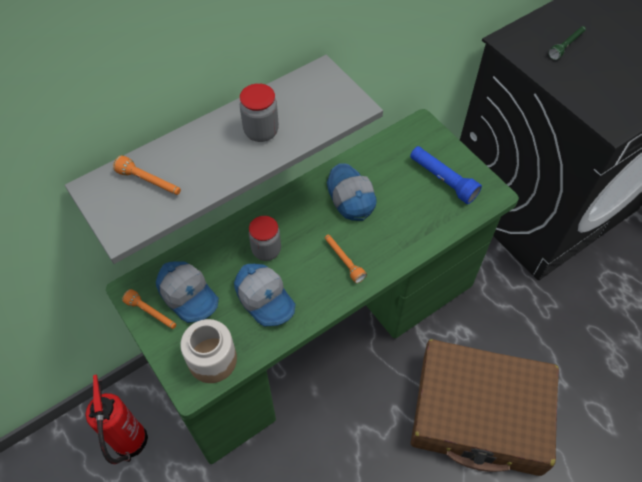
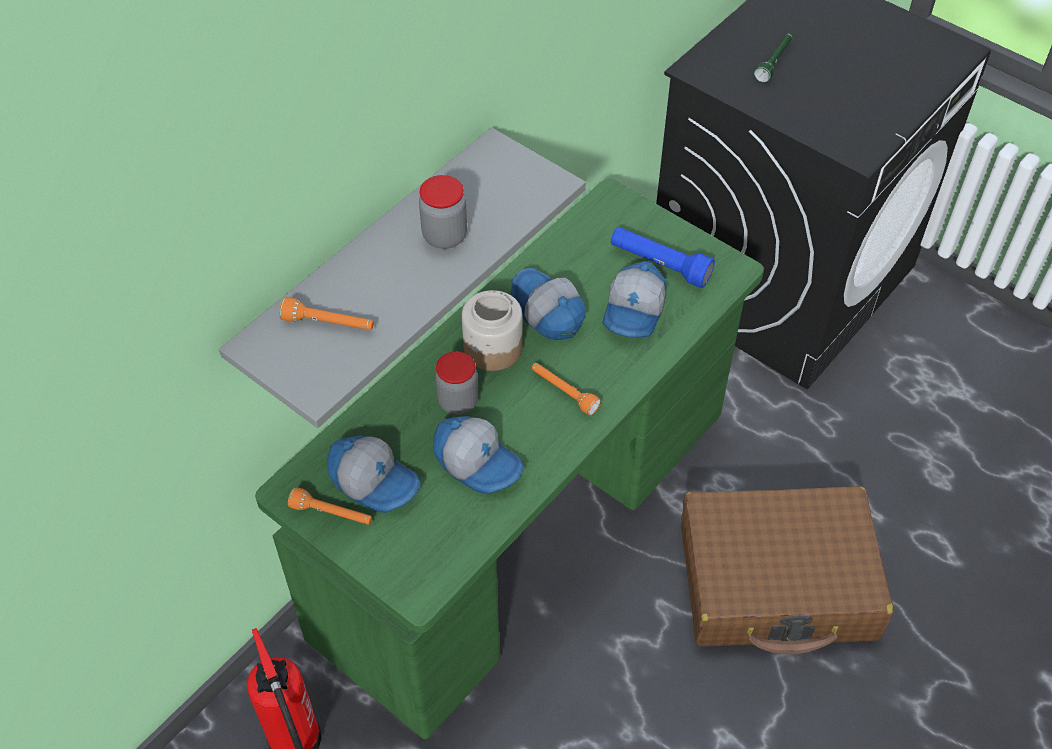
camera: 15 degrees left, 5 degrees down
(212, 360) = (433, 551): jar -> jar (492, 347)
(413, 211) = (635, 311): none -> cap

